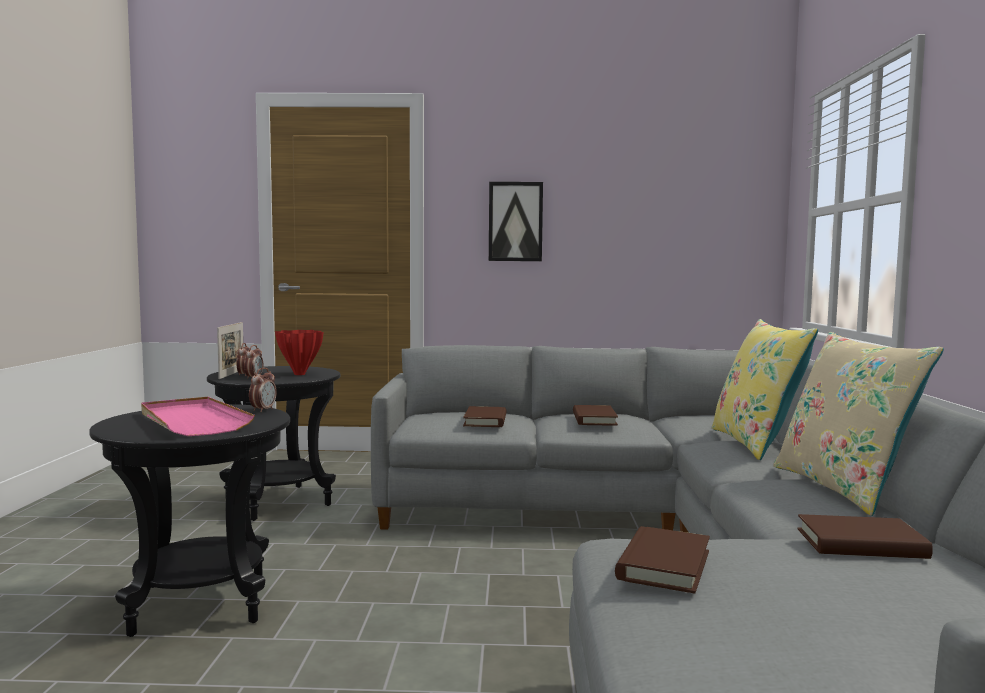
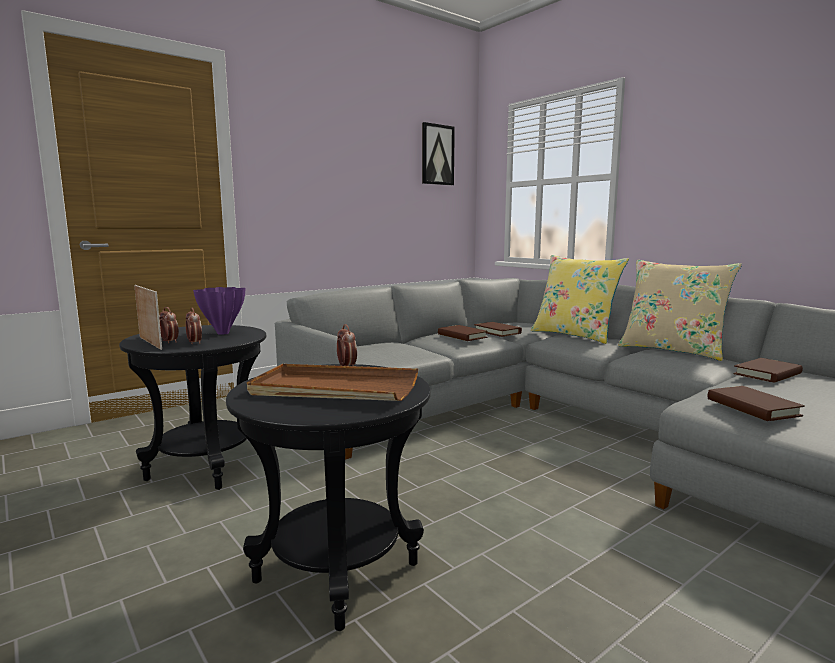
camera: 40 degrees left, 5 degrees up
(192, 421) = (334, 389): pink tray -> brown tray
(300, 374) = (223, 333): red vase -> purple vase
(485, 421) = (400, 349): brown book -> brown book (497, 332)
(515, 222) = (311, 182): picture -> picture (437, 155)

